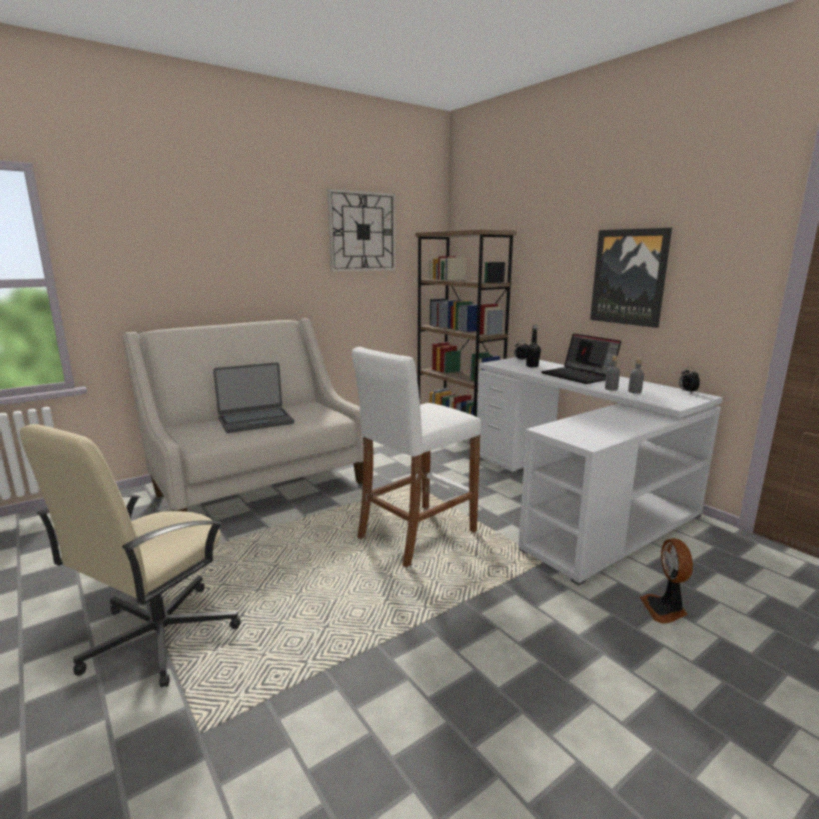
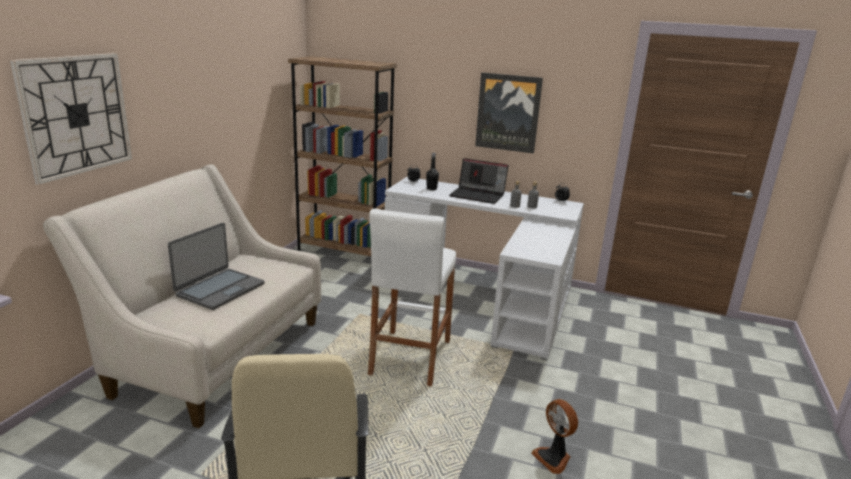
camera: 35 degrees left, 5 degrees up
(362, 232) = (245, 62): wall clock -> wall clock (76, 115)
(665, 609) = (602, 359): fan -> fan (553, 458)

